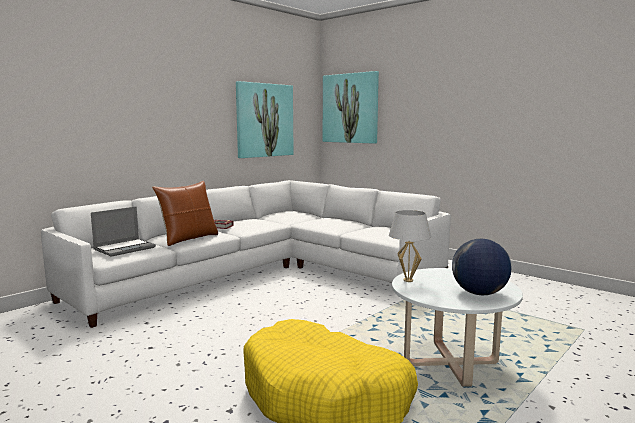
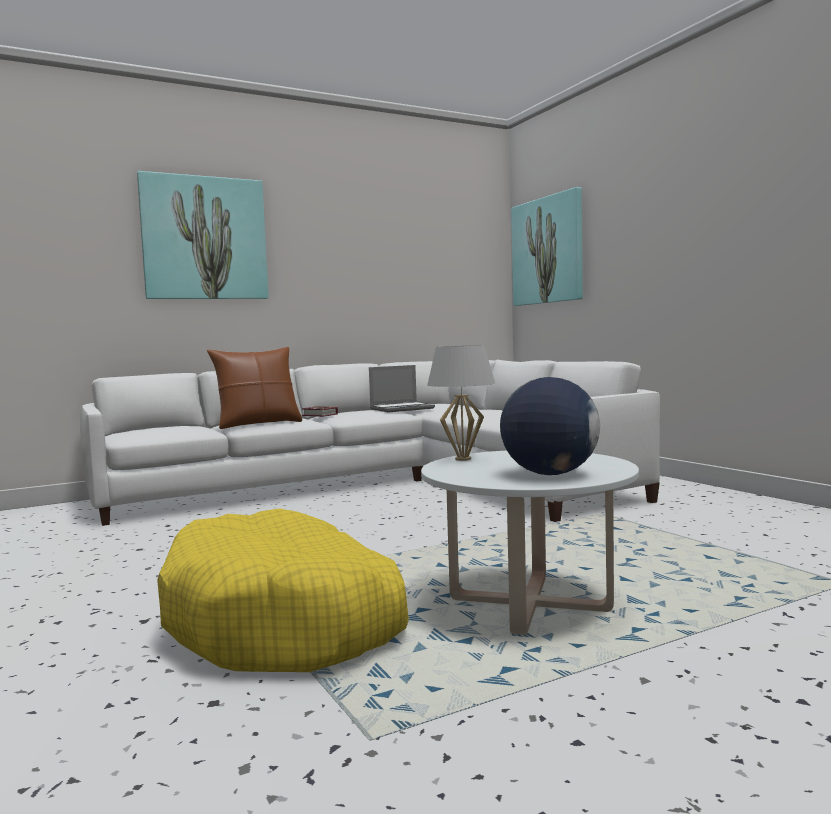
camera: 20 degrees right, 5 degrees down
(125, 248) = (164, 429): laptop -> laptop (402, 409)
(264, 120) = (413, 273): picture -> picture (204, 238)

